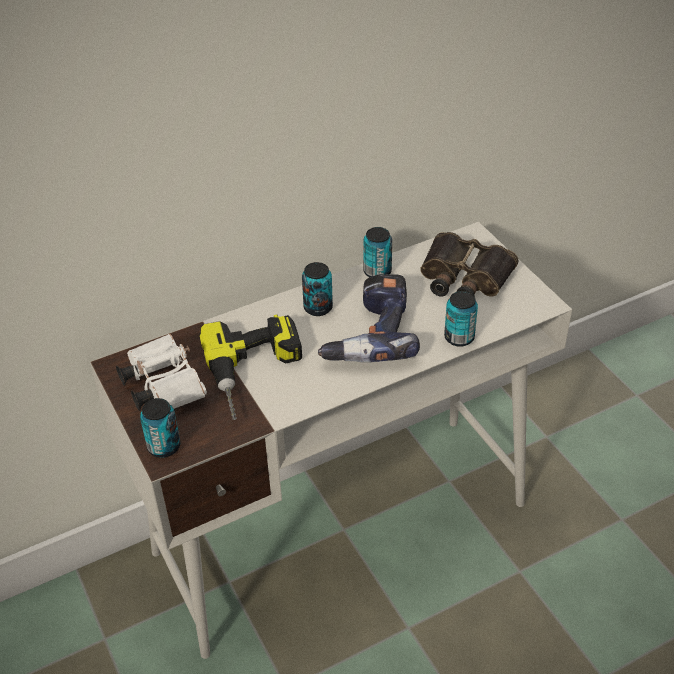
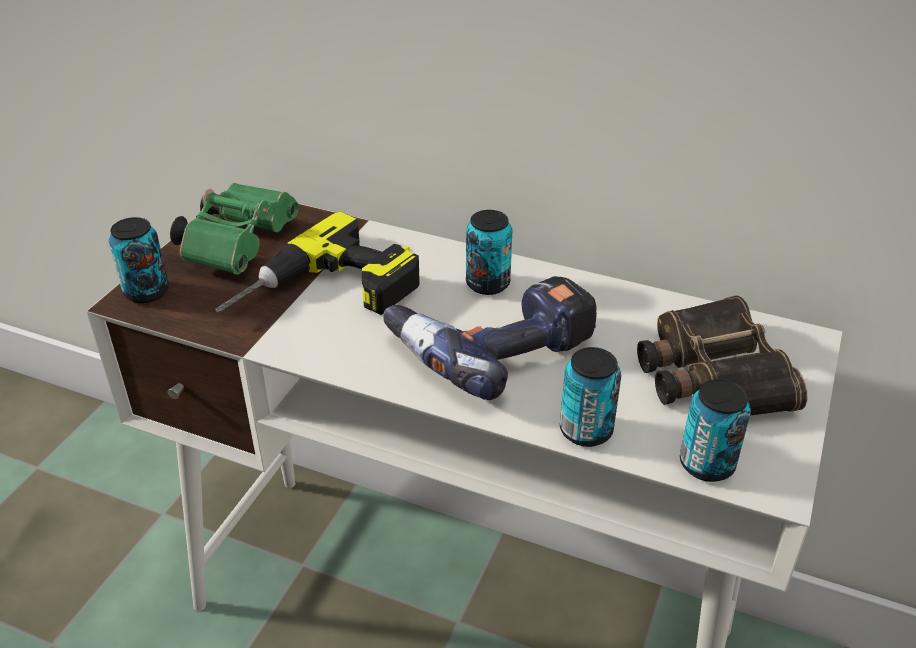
camera: 50 degrees right, 5 degrees down
(162, 385) = (240, 244): white binoculars -> green binoculars
(377, 272) = (613, 296): can -> can (706, 464)

